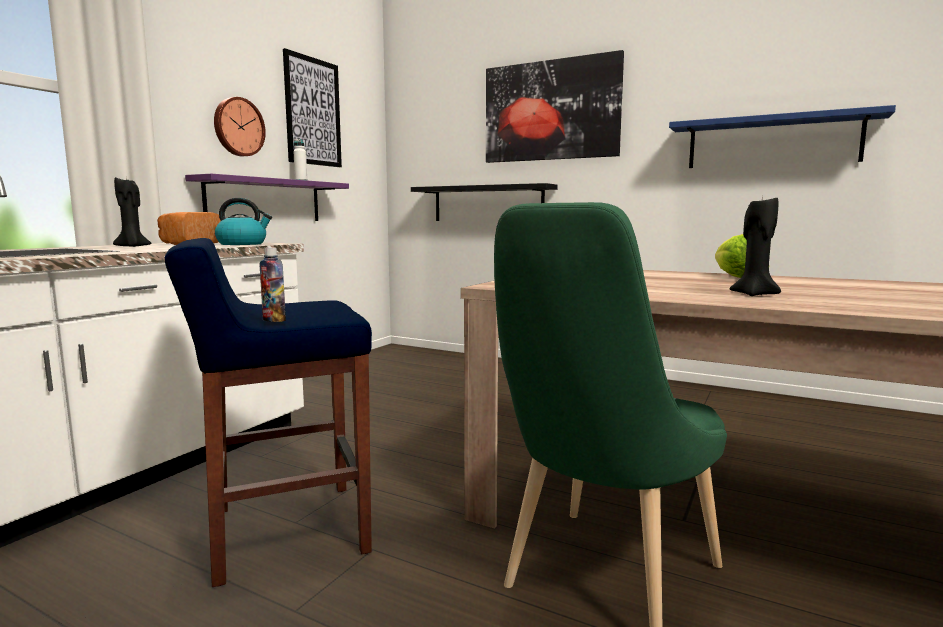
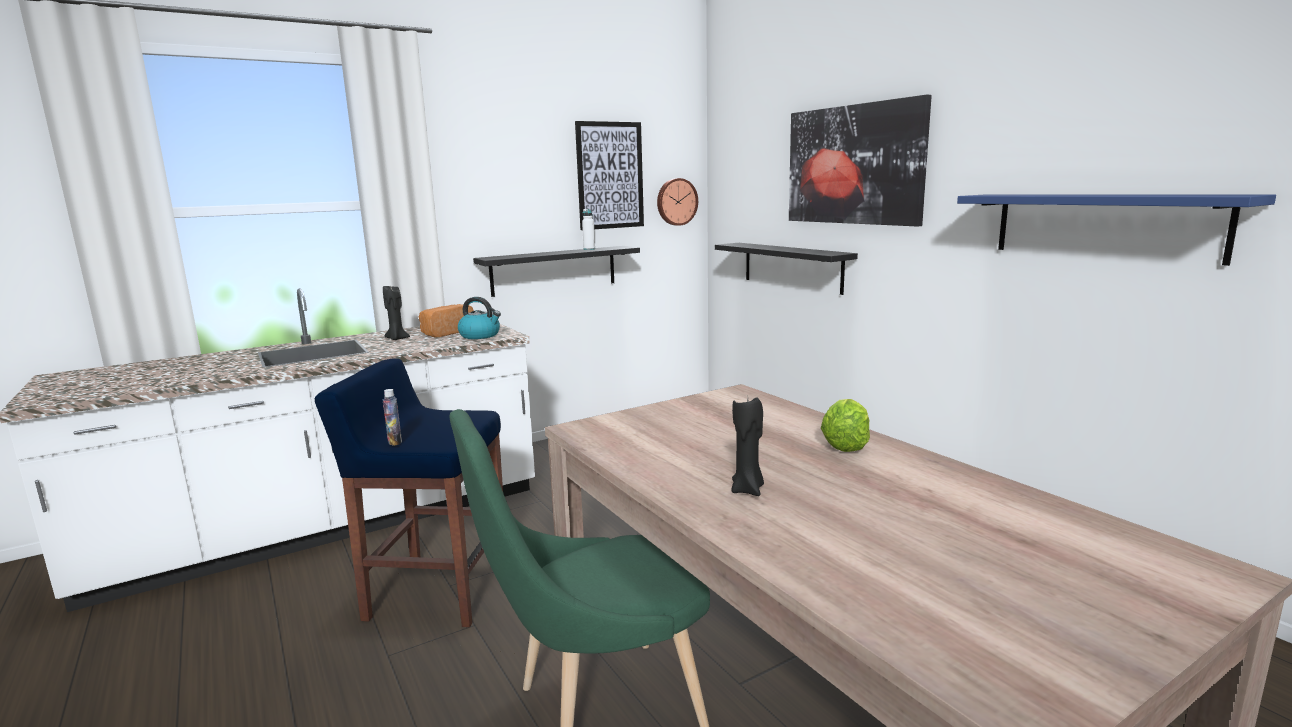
camera: 30 degrees right, 5 degrees up
(238, 127) = (525, 206): wall clock -> wall clock (676, 202)
(265, 200) = (554, 270): purple shelf -> black shelf

